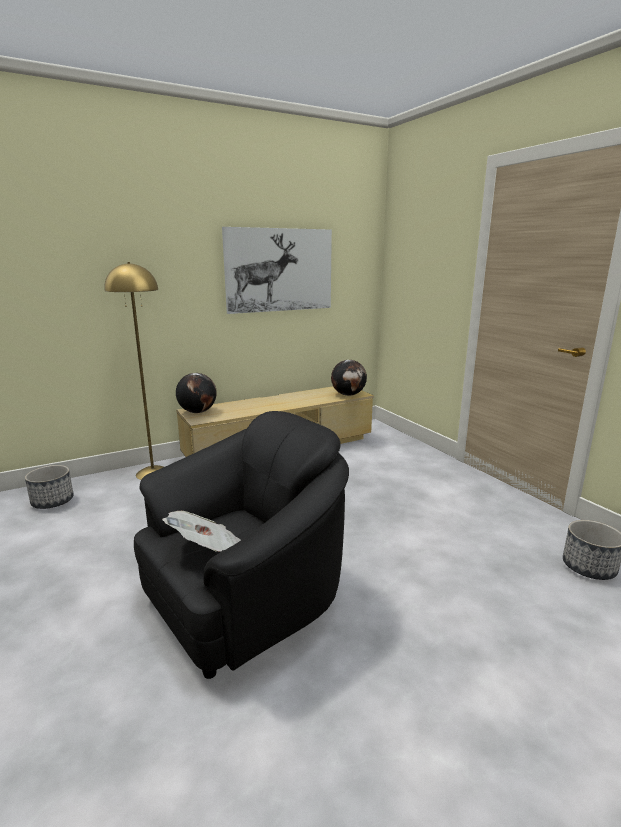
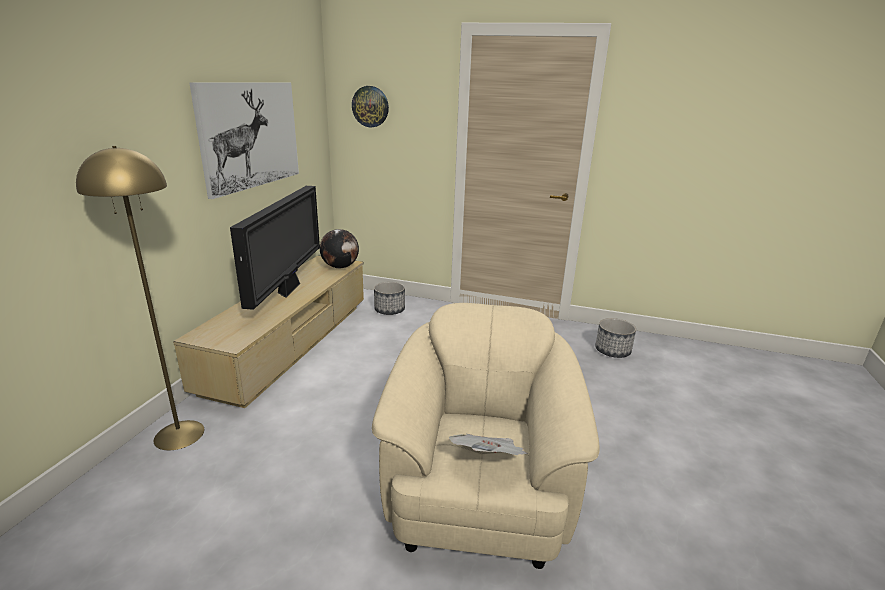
camera: 45 degrees left, 5 degrees up
(53, 501) = (81, 541): planter -> planter (389, 310)
(197, 412) = (210, 335): globe -> none
(245, 602) = (478, 496): black armchair -> beige armchair
(287, 399) = (289, 289): none -> television
(410, 250) = (370, 106): none -> wall clock

